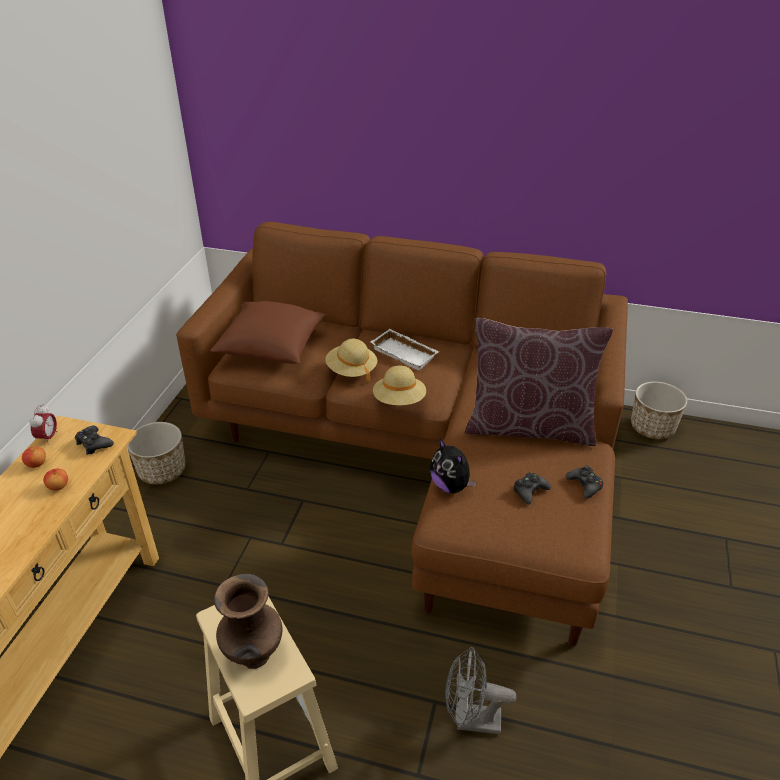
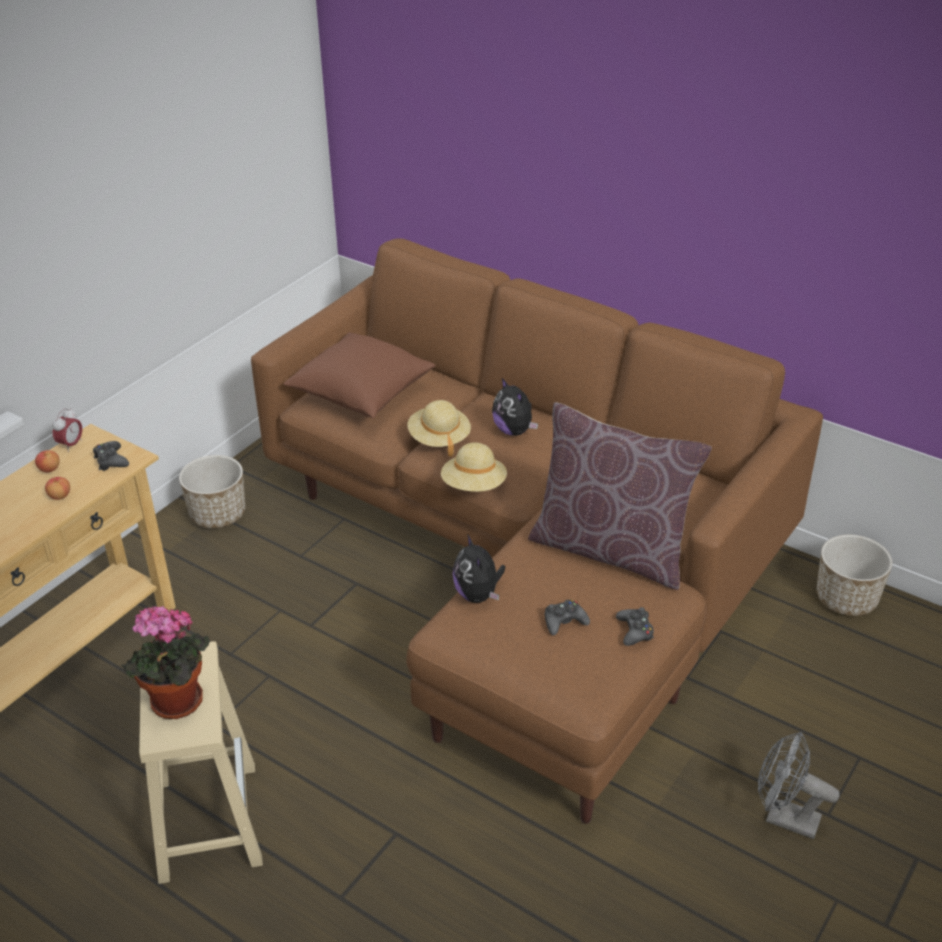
camera: 20 degrees right, 0 degrees up
(254, 656) = (175, 705): brown vase -> potted plant
(406, 353) = (514, 431): white tray -> plush toy
(471, 720) = (425, 863): grey fan -> grey fan (783, 818)

